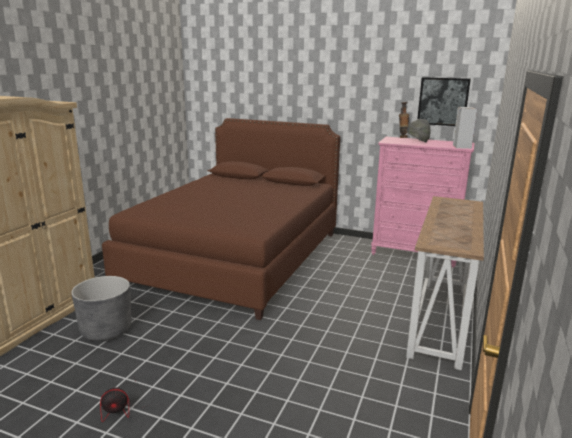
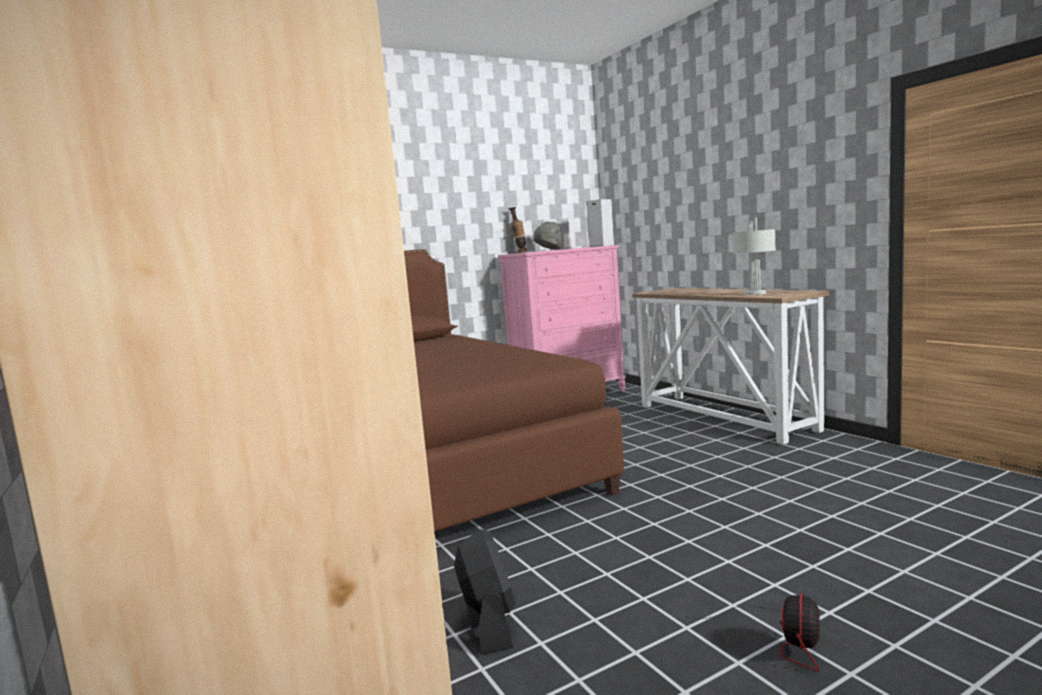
camera: 50 degrees left, 10 degrees down
(106, 330) = (488, 624): grey planter -> black fan
(443, 101) = (548, 204): picture -> none
(445, 233) = (755, 293): none -> grey table lamp

